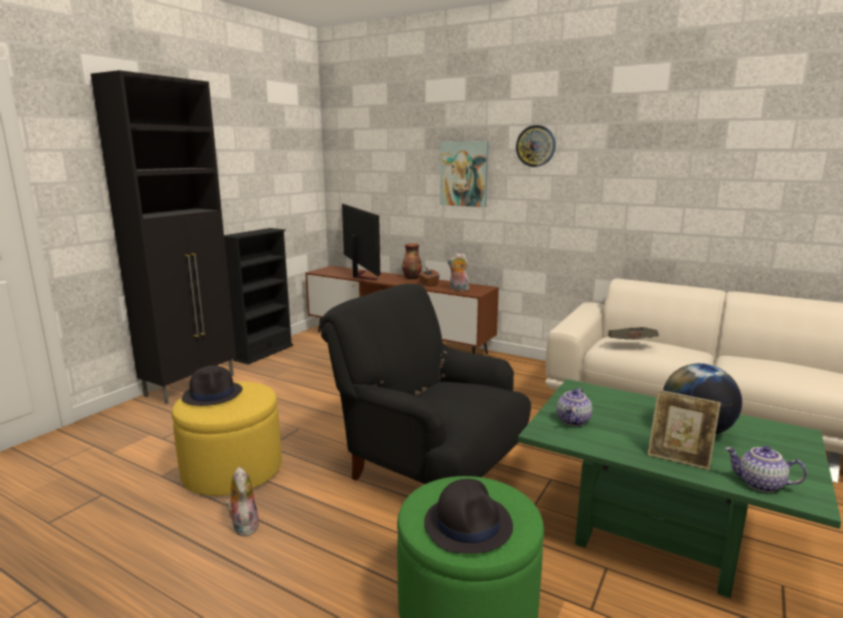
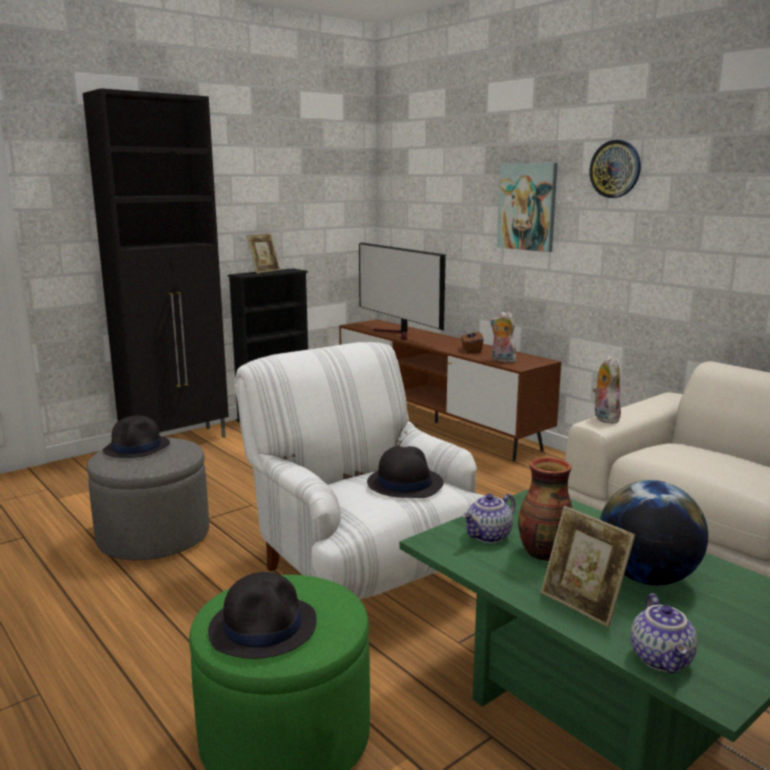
camera: 20 degrees right, 0 degrees up
(232, 470) = (154, 536): yellow ottoman -> grey ottoman
(243, 526) = (125, 594): plush toy -> plush toy (604, 418)
(250, 231) = (264, 271): none -> picture frame
(361, 276) = (398, 334): television -> television turned 150 degrees clockwise
(412, 278) = (458, 341): vase -> vase (544, 553)
(429, 468) = (363, 574): black armchair -> white armchair
(472, 391) = (404, 483): none -> black hat
(631, 347) = (685, 459): newspaper -> none
(760, 484) = (663, 660): teapot -> teapot turned 135 degrees counterclockwise

